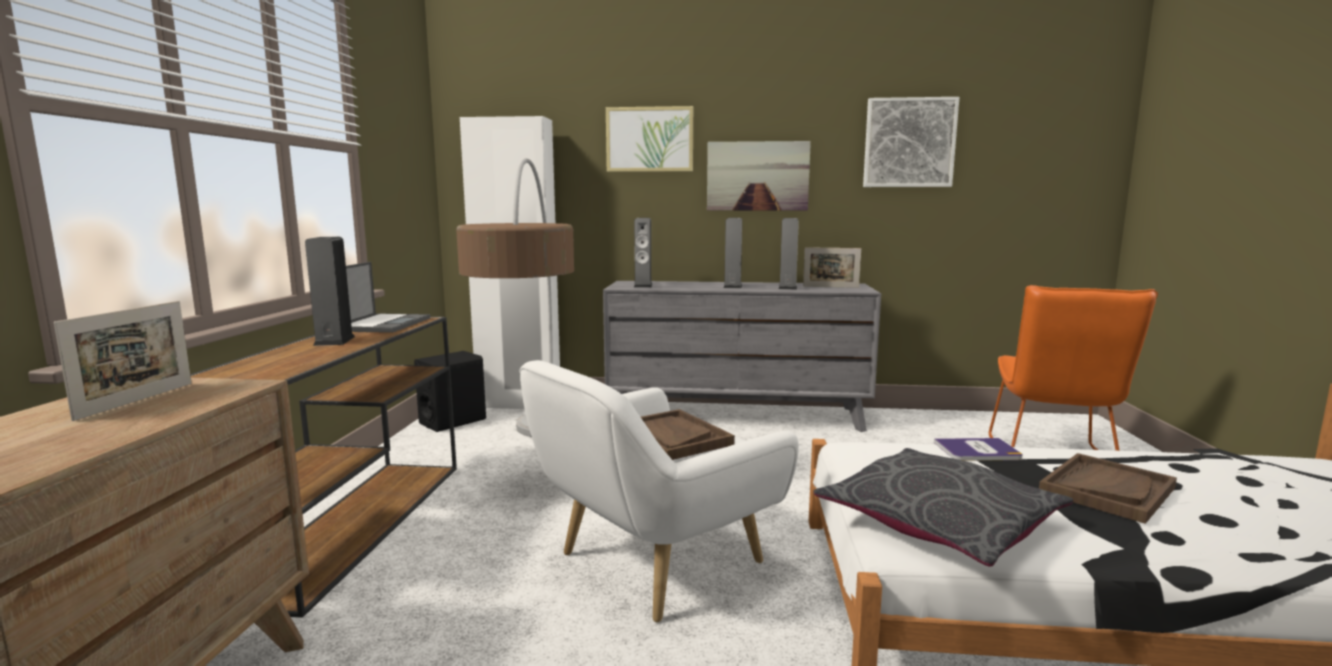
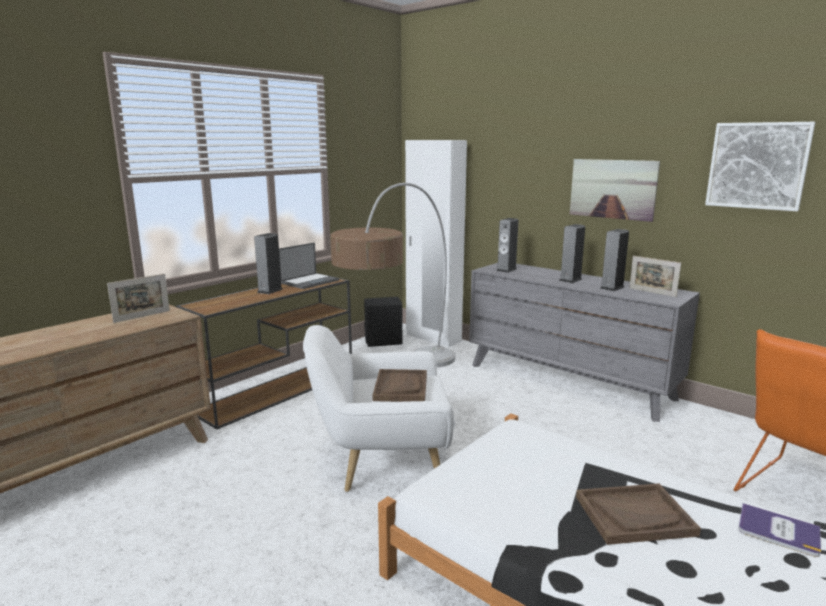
camera: 35 degrees right, 5 degrees up
(649, 139) = (532, 155): picture -> none
(938, 522) = (471, 489): grey pillow -> none
(977, 451) = (600, 457): book -> book (778, 531)

